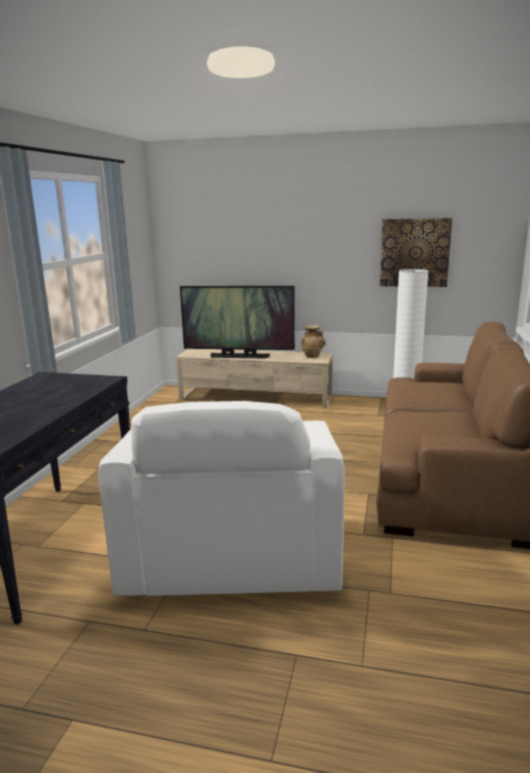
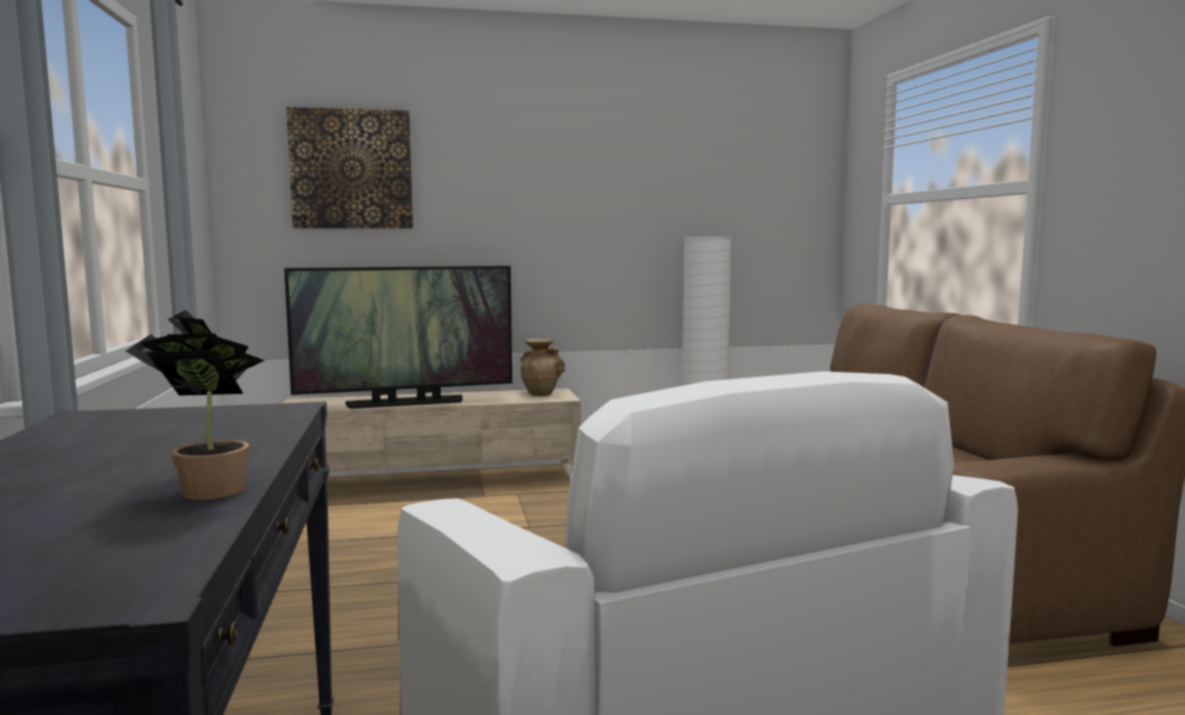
camera: 25 degrees left, 10 degrees down
(38, 418) = (206, 489): none -> potted plant
(414, 252) = (693, 214): picture -> picture (351, 169)

